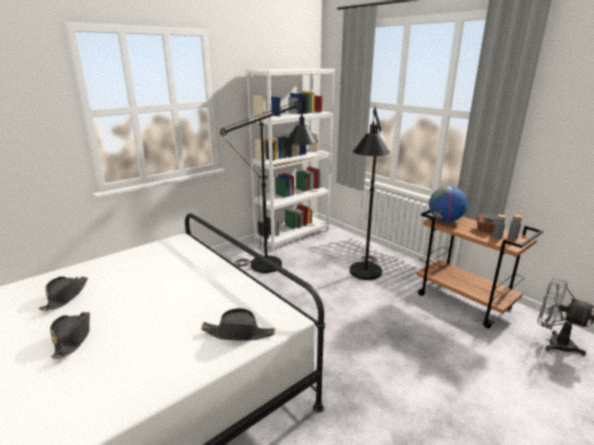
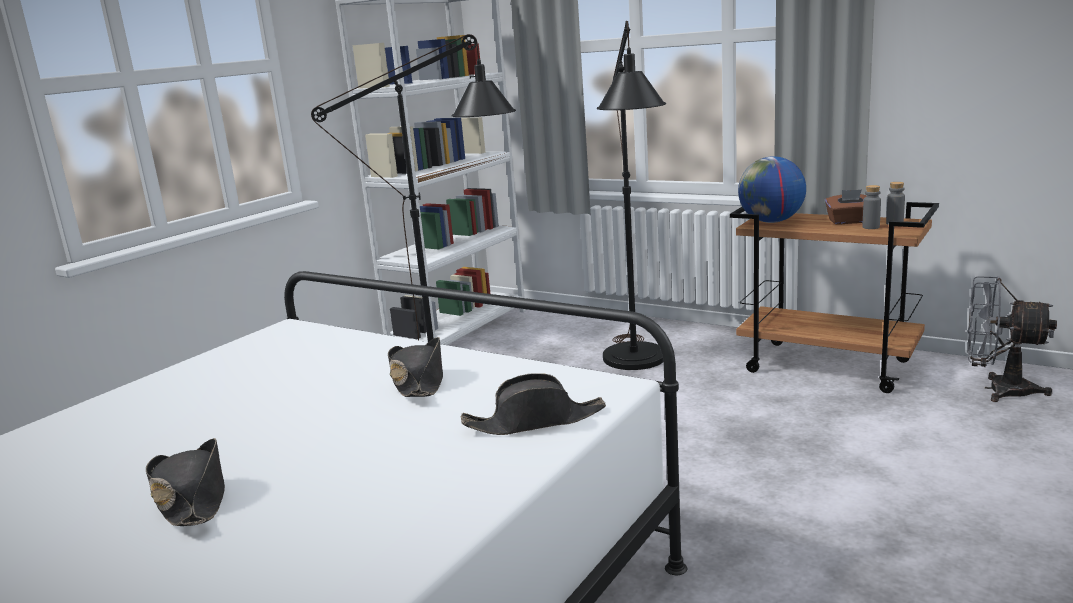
camera: 15 degrees left, 5 degrees down
(66, 296) = (110, 448): black hat -> black hat (418, 381)

